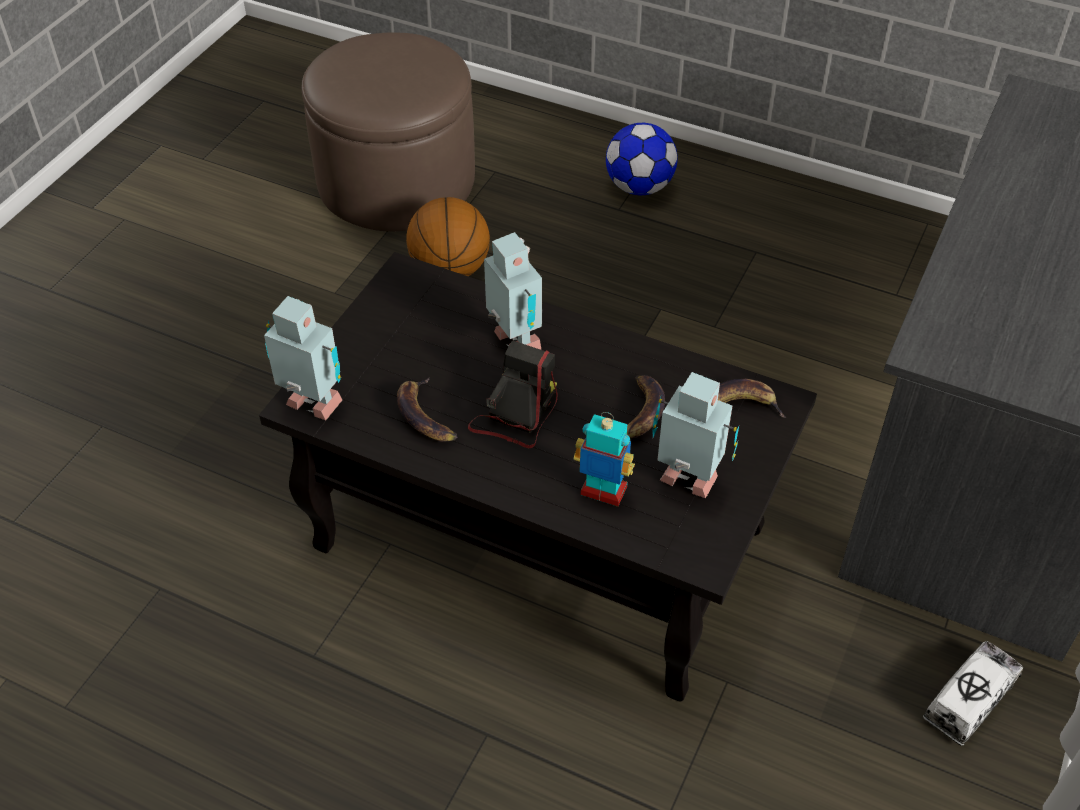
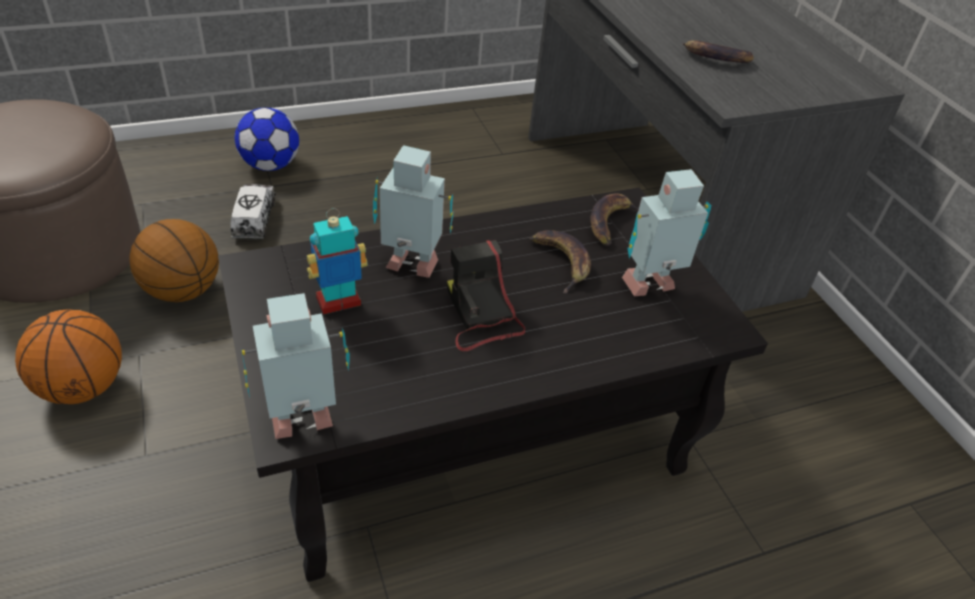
camera: 50 degrees left, 5 degrees down
(314, 308) = (83, 387): none -> basketball
(424, 415) = (413, 364): banana -> banana (715, 58)
(603, 492) = (612, 329): toy robot -> toy robot (339, 302)
(970, 699) = (799, 348): toy truck -> toy truck (254, 219)

